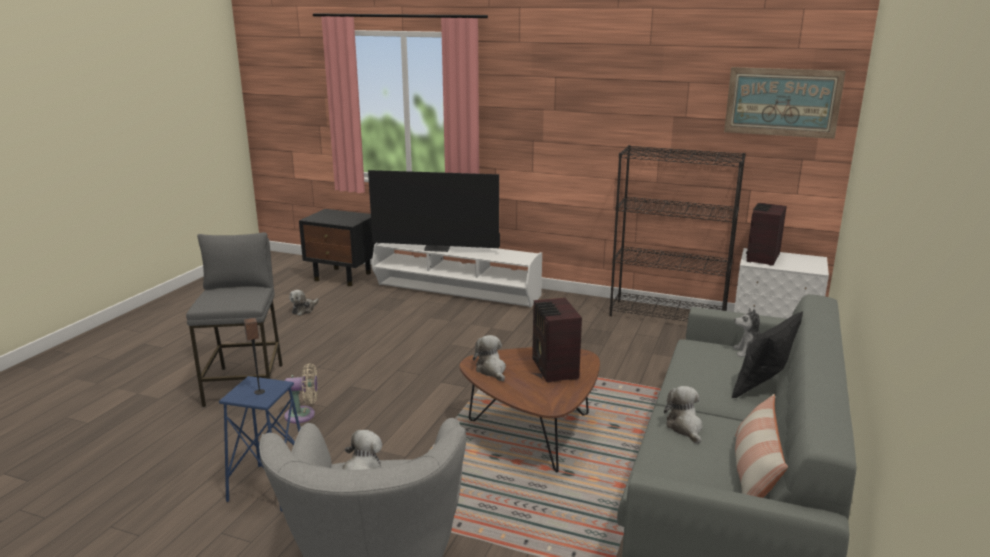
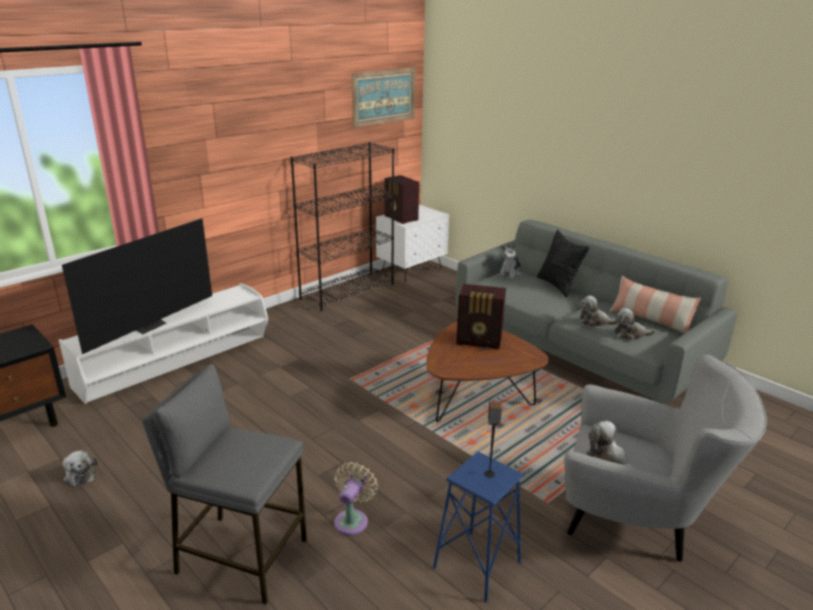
camera: 65 degrees left, 5 degrees up
(491, 370) = (463, 365): plush toy -> plush toy (630, 334)

